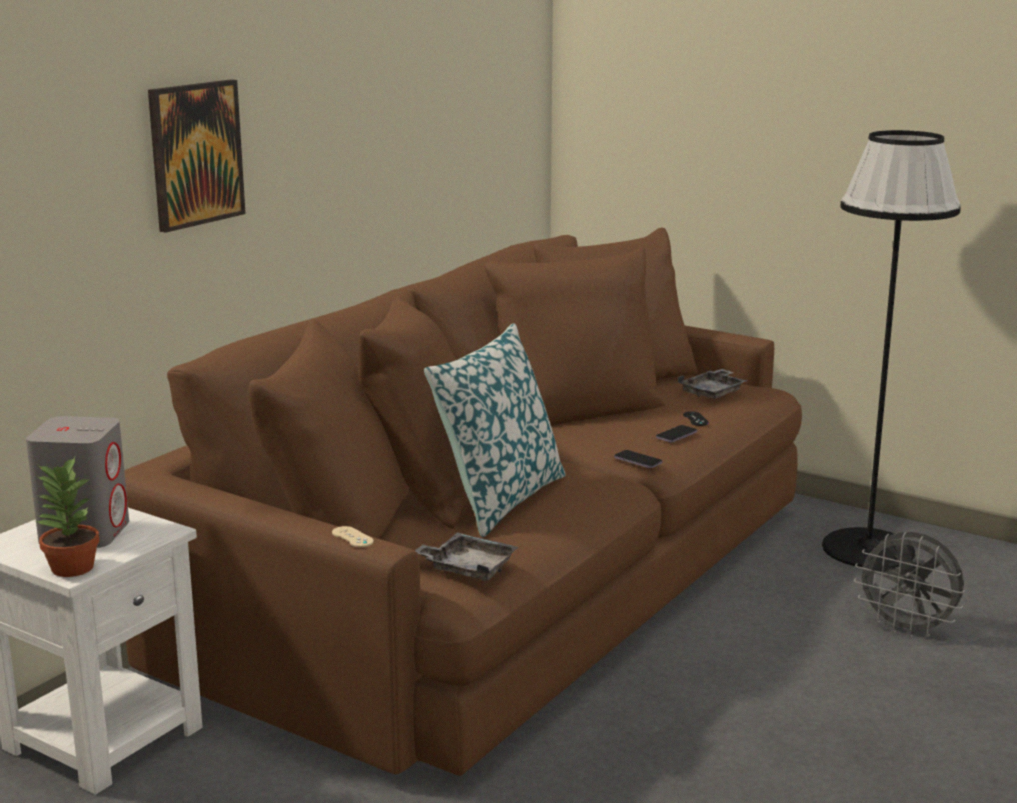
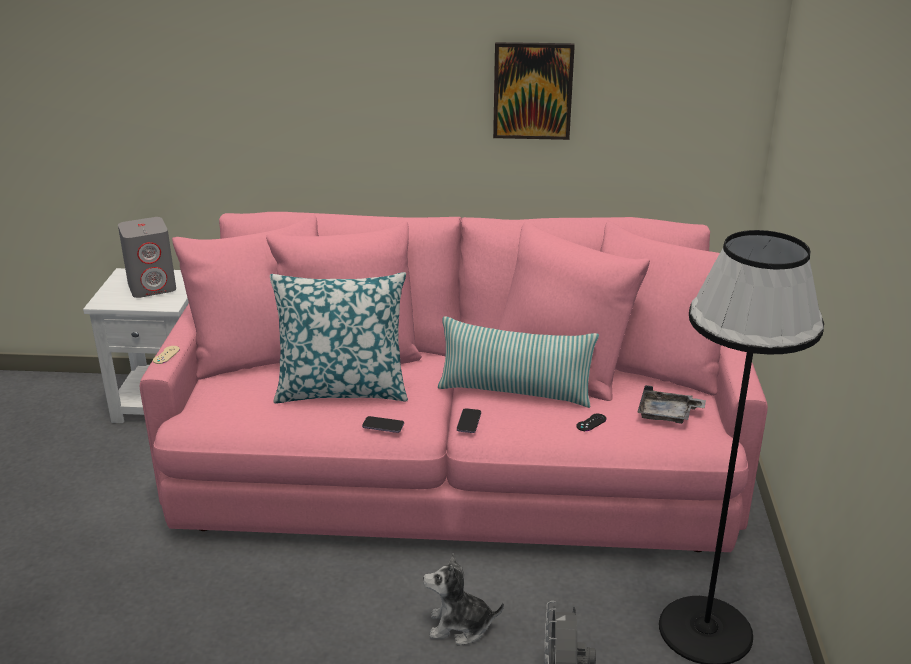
camera: 60 degrees right, 10 degrees up
(71, 568) = (106, 300): potted plant -> none
(195, 154) = (302, 81): picture -> picture (532, 90)
(468, 568) = (223, 413): grey tray -> none
(506, 581) = (455, 462): brown sofa -> pink sofa
(604, 432) = (515, 392): none -> pillow
(676, 435) = (542, 424): phone -> phone (383, 426)
(782, 651) = (460, 626): none -> plush toy

